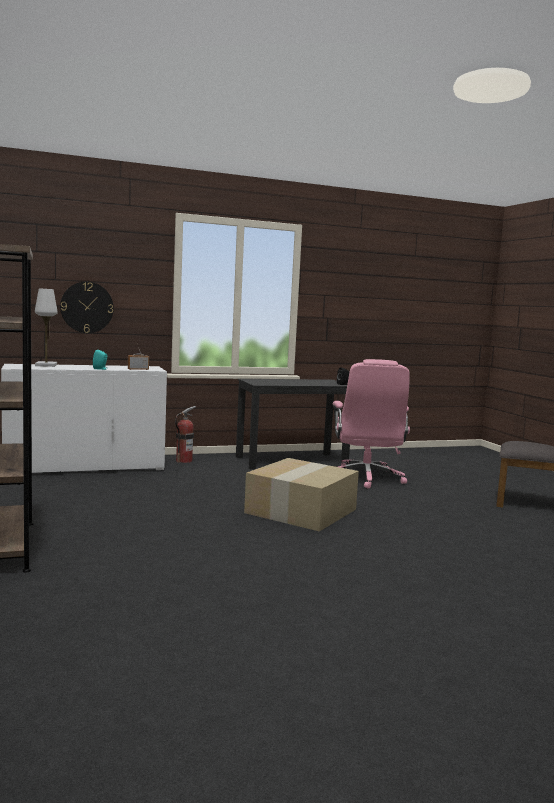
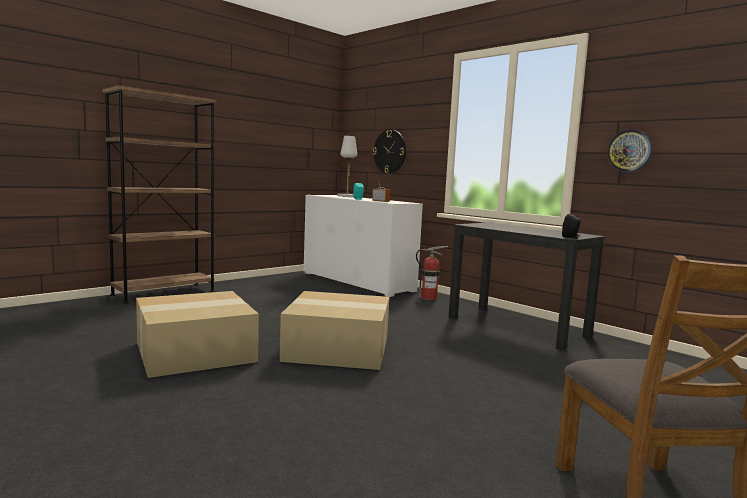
camera: 65 degrees right, 0 degrees up
(270, 553) = (196, 351): none -> cardboard box
(333, 317) = (629, 150): none -> wall clock
(366, 478) = (525, 363): pink office chair -> none

